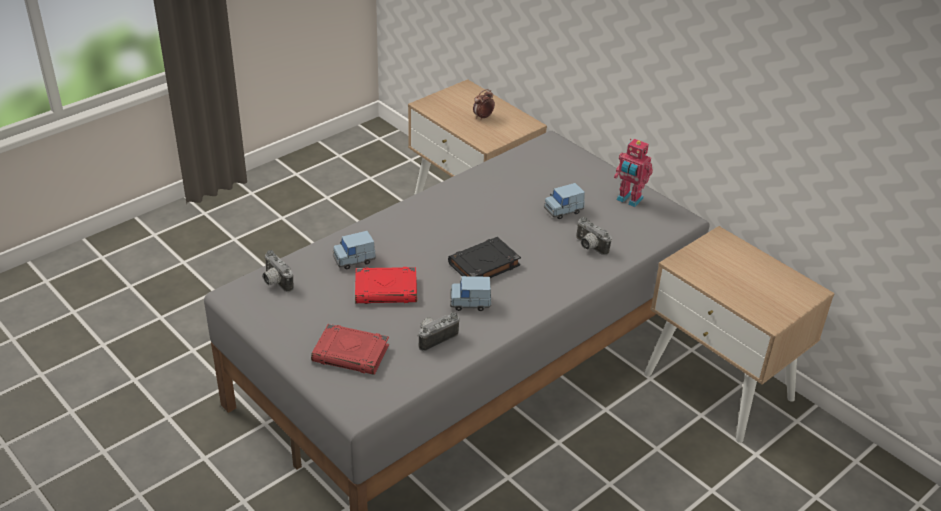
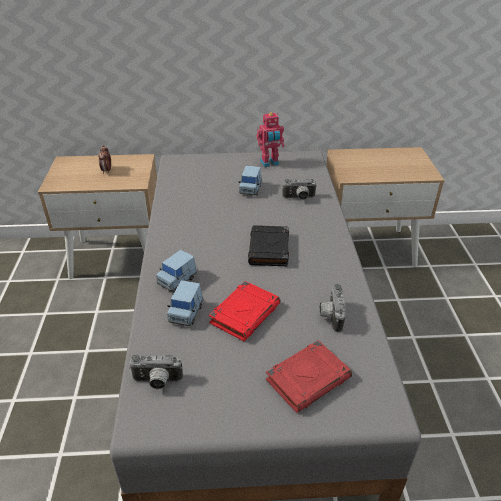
camera: 50 degrees left, 0 degrees up
(470, 303) = (305, 277): blue toy car -> blue toy car (177, 280)

